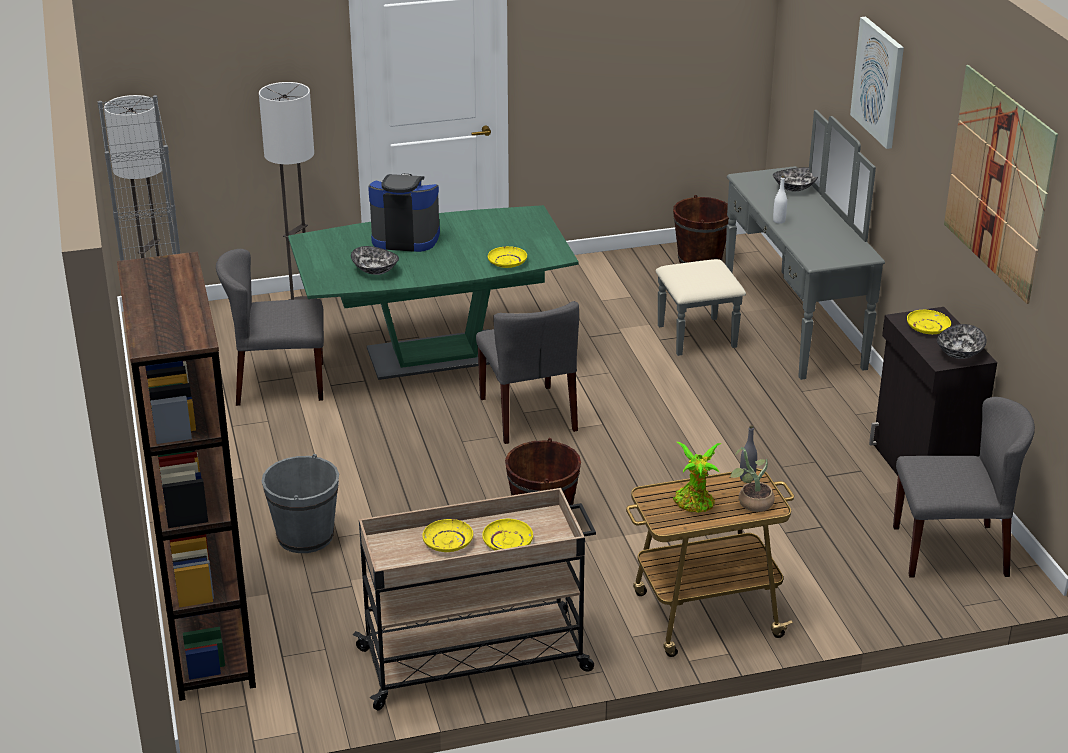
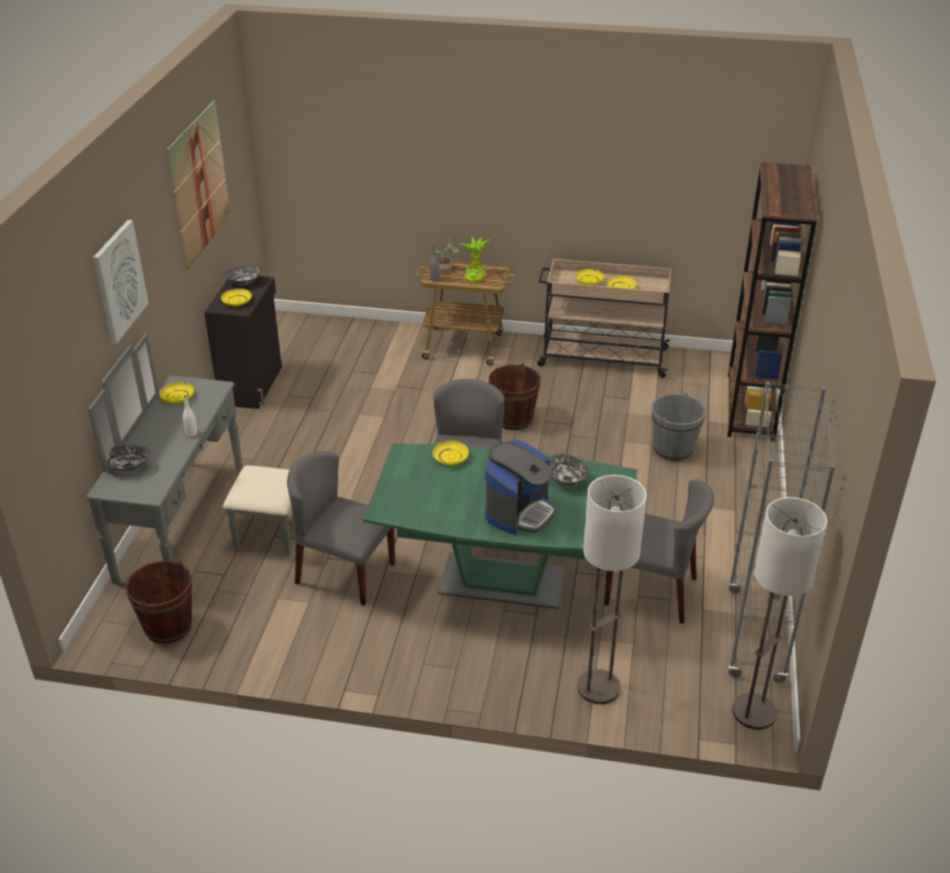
camera: 155 degrees left, 5 degrees up
(405, 238) = (519, 512): coffee machine -> coffee machine turned 90 degrees counterclockwise
(842, 244) = (177, 397): none -> yellow plate
(951, 550) = (299, 341): grey chair -> grey chair (344, 573)

